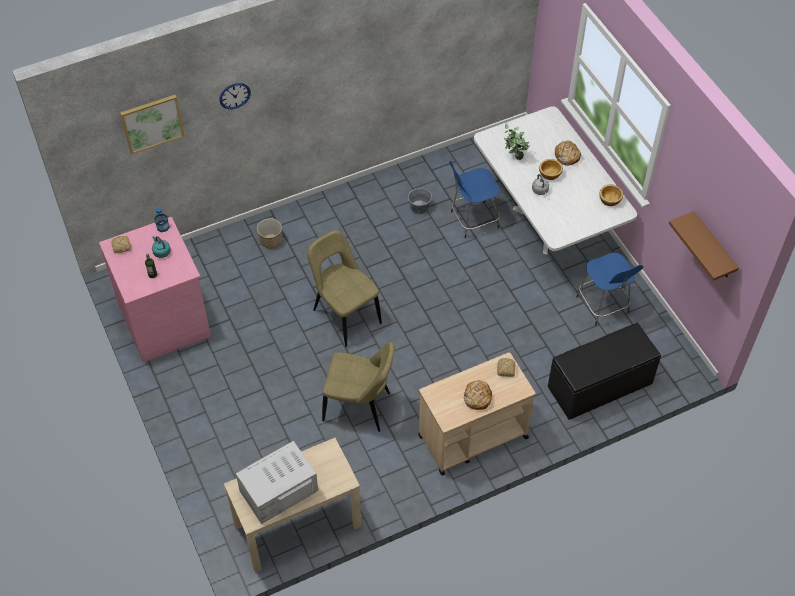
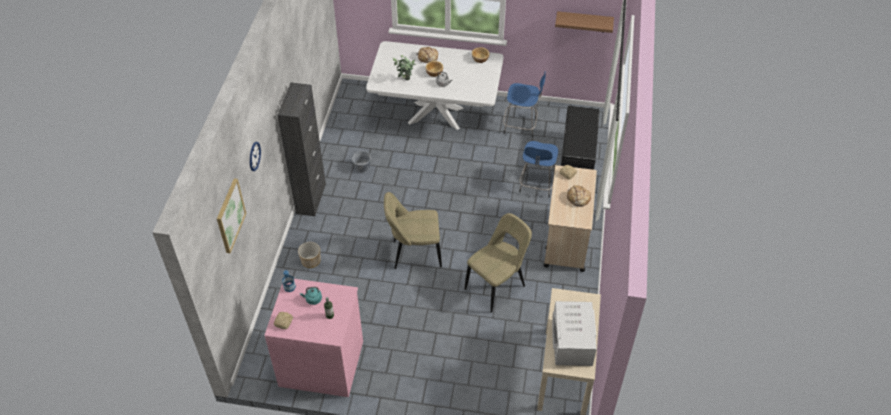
camera: 55 degrees left, 5 degrees down
(344, 193) = (311, 199): none -> black cabinet
(473, 220) = (399, 147): blue stool -> blue stool (536, 185)

